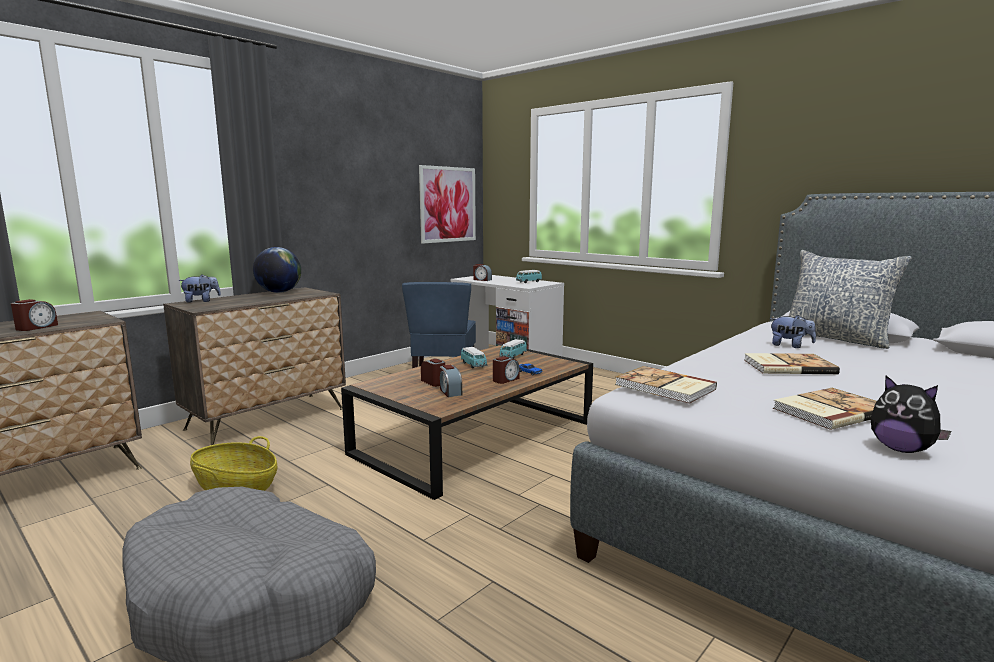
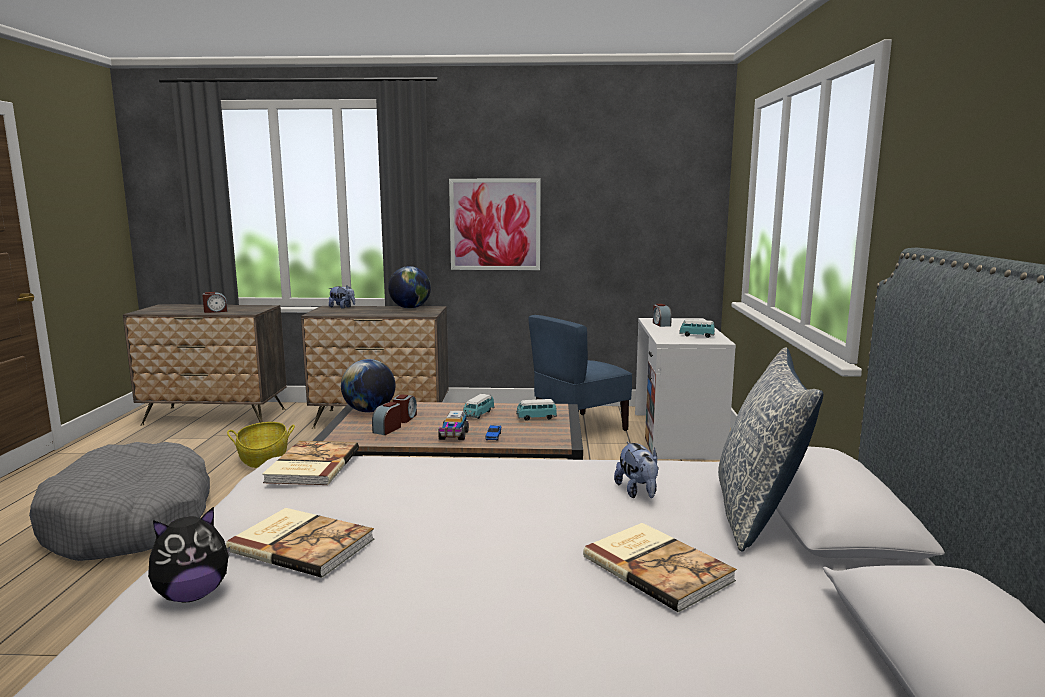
camera: 50 degrees right, 0 degrees up
(387, 387) = (369, 411): none -> globe
(448, 204) = (662, 226): picture -> picture (495, 224)
(505, 380) = (453, 435): alarm clock -> toy truck
(787, 366) = (497, 503): book -> book (658, 567)
(901, 449) = (192, 595): plush toy -> plush toy turned 135 degrees counterclockwise

